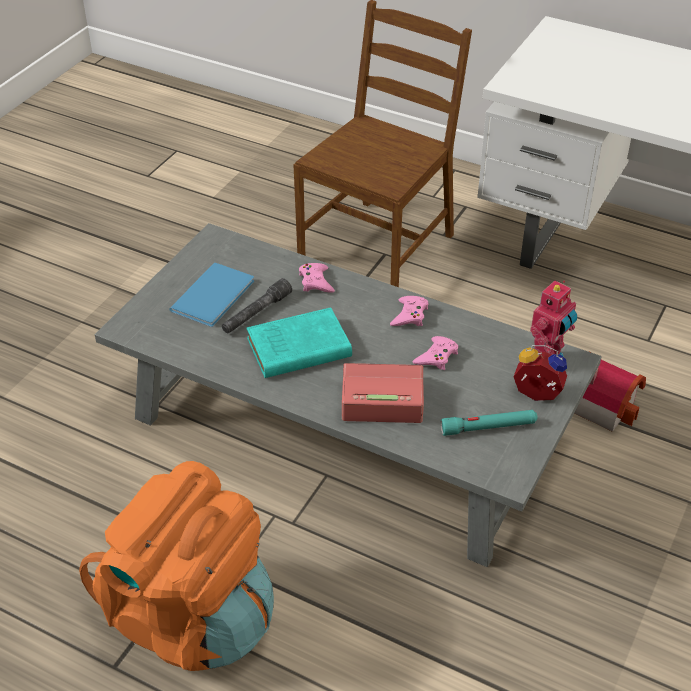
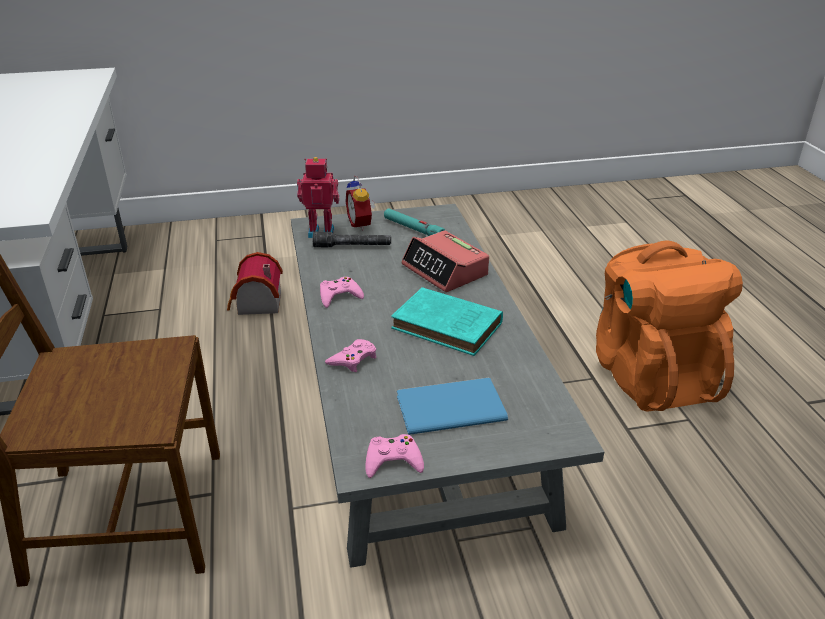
camera: 130 degrees left, 10 degrees down
(256, 313) = (438, 369): grey flashlight -> grey flashlight (352, 246)
(436, 357) = (372, 268): pink game controller -> pink game controller (393, 461)

